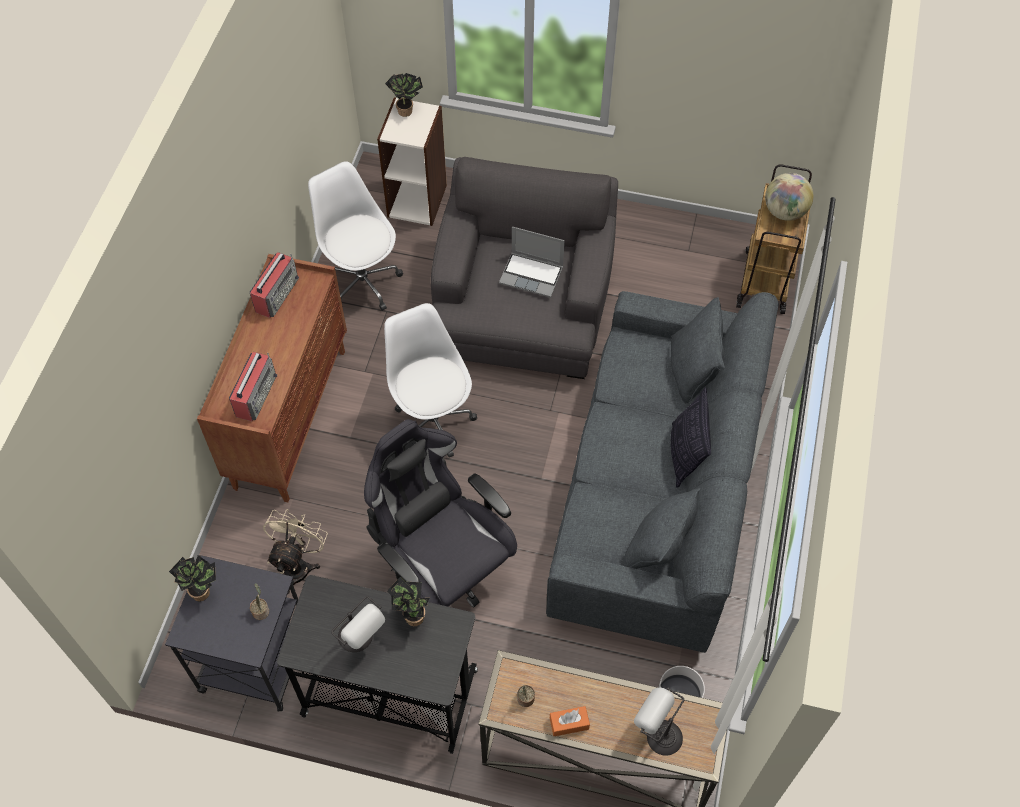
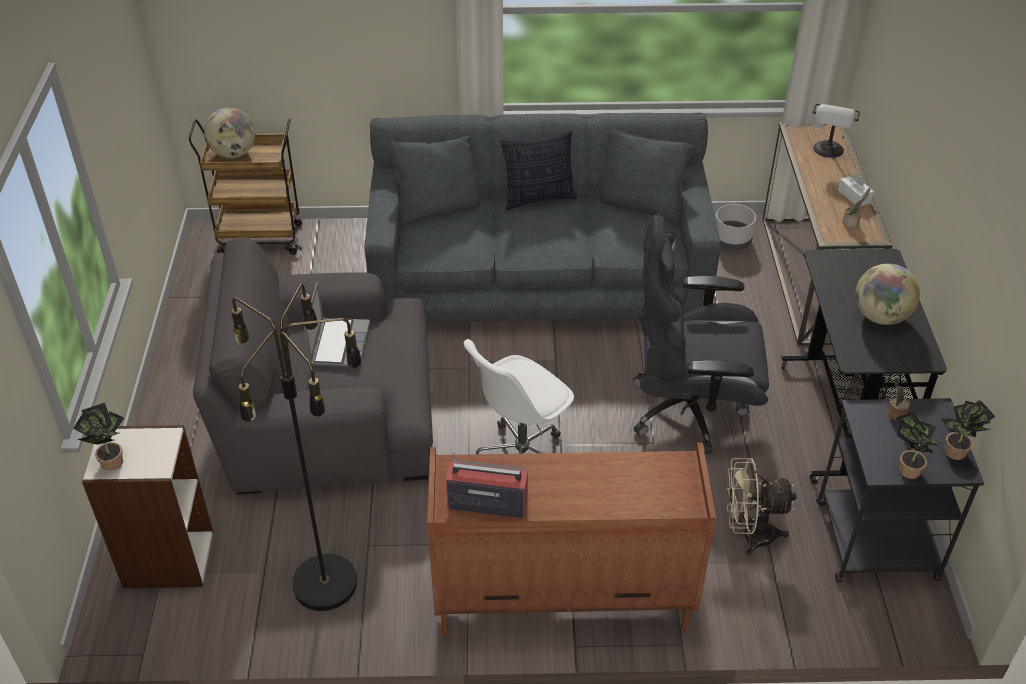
camera: 105 degrees left, 15 degrees down
(256, 395) = (648, 479): radio -> none
(361, 639) = (880, 316): table lamp -> globe
(362, 283) = (326, 584): white office chair -> floor lamp
(411, 616) = (835, 288): potted plant -> potted plant (955, 454)
(444, 571) = (693, 410): black office chair -> black office chair turned 60 degrees clockwise
(569, 723) = (854, 196): orange tissue box -> white tissue box

